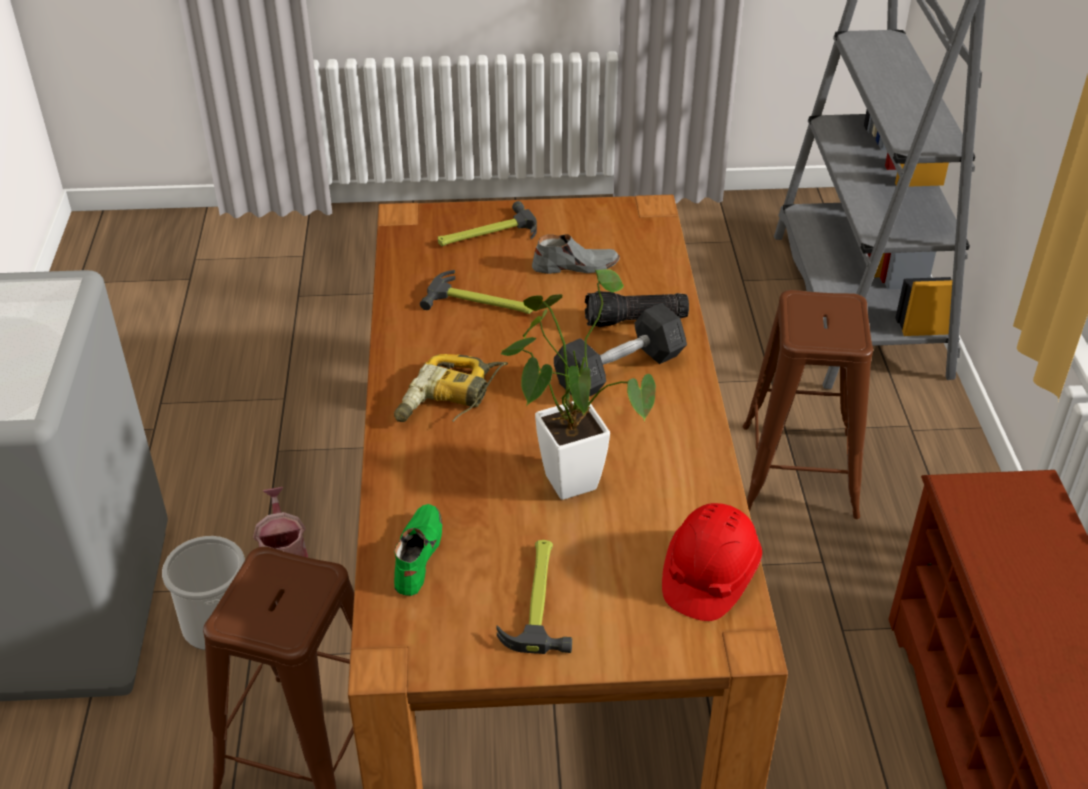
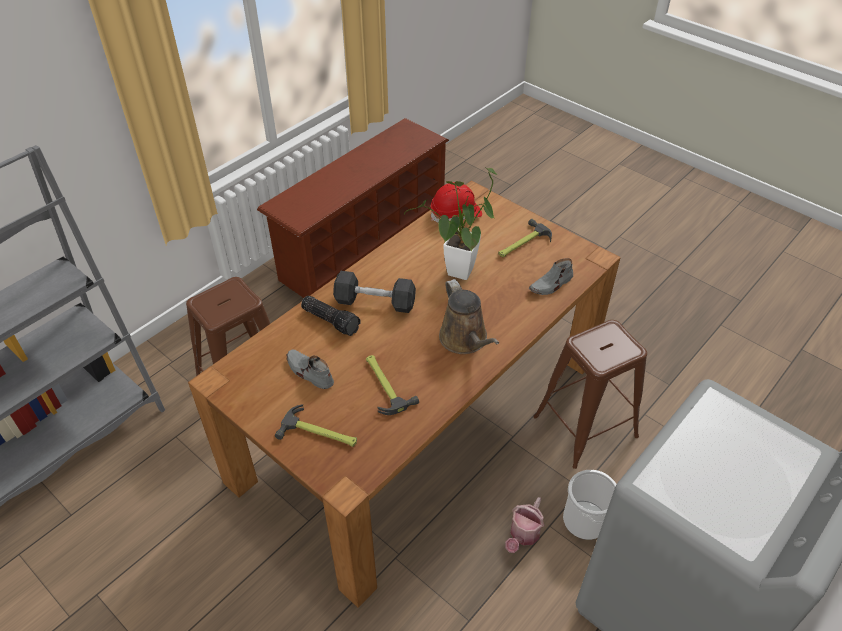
camera: 135 degrees left, 5 degrees up
(416, 555) = (551, 284): green shoe -> grey shoe
(450, 400) = (465, 340): power drill -> brown watering can

